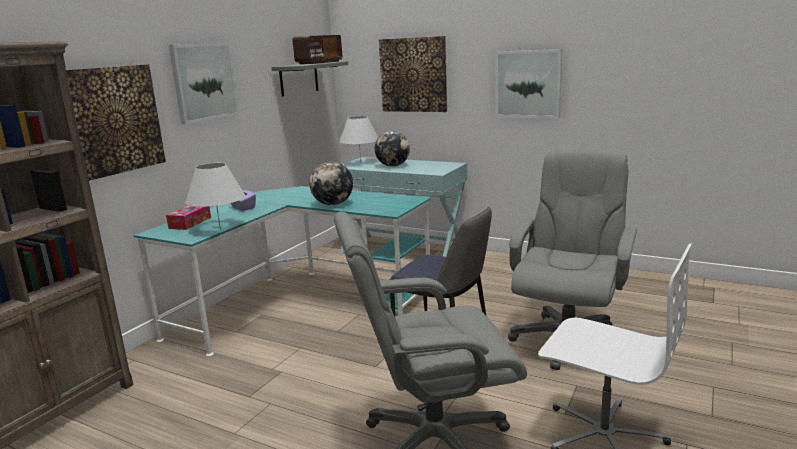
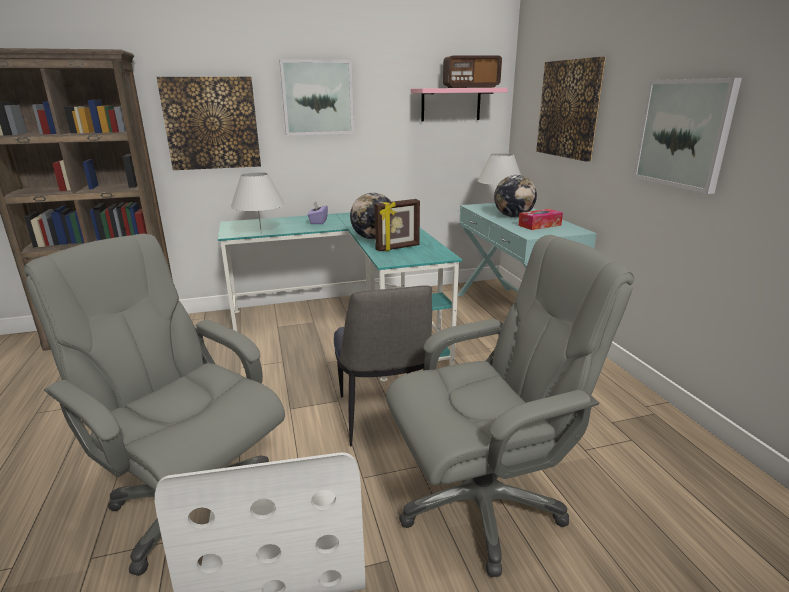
camera: 45 degrees right, 5 degrees up
(190, 223) = (263, 223): tissue box -> tissue box (539, 225)
(299, 79) = (451, 104): grey shelf -> pink shelf
(371, 204) = (398, 248): none -> picture frame

